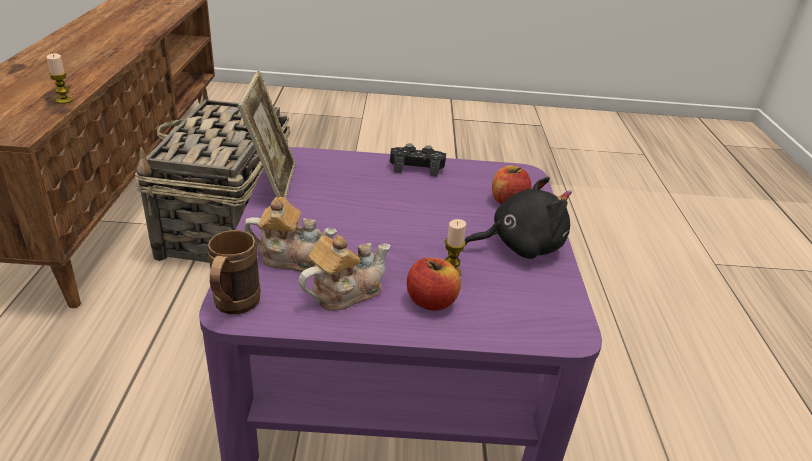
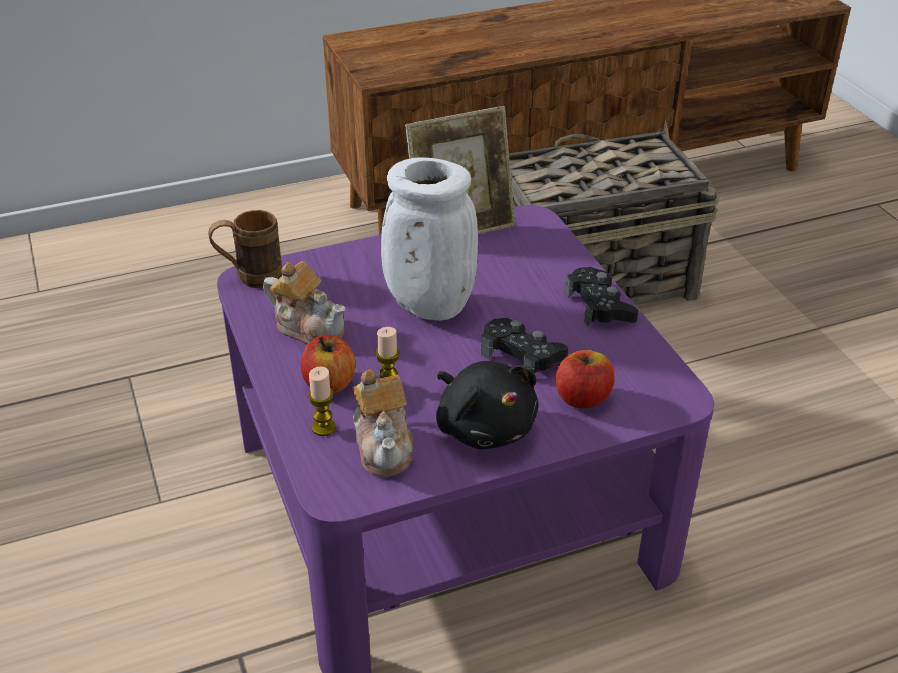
camera: 70 degrees right, 5 degrees up
(64, 100) = (457, 64): candle -> candle (323, 427)
(292, 257) = (342, 282): teapot -> teapot (384, 446)
(363, 227) = (427, 306): none -> white vase
(450, 208) = (522, 355): none -> black game controller

